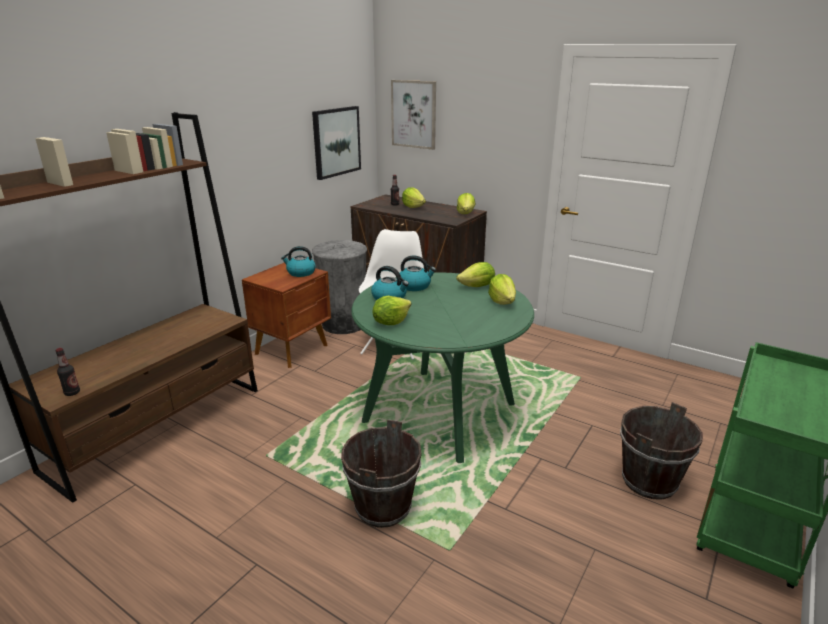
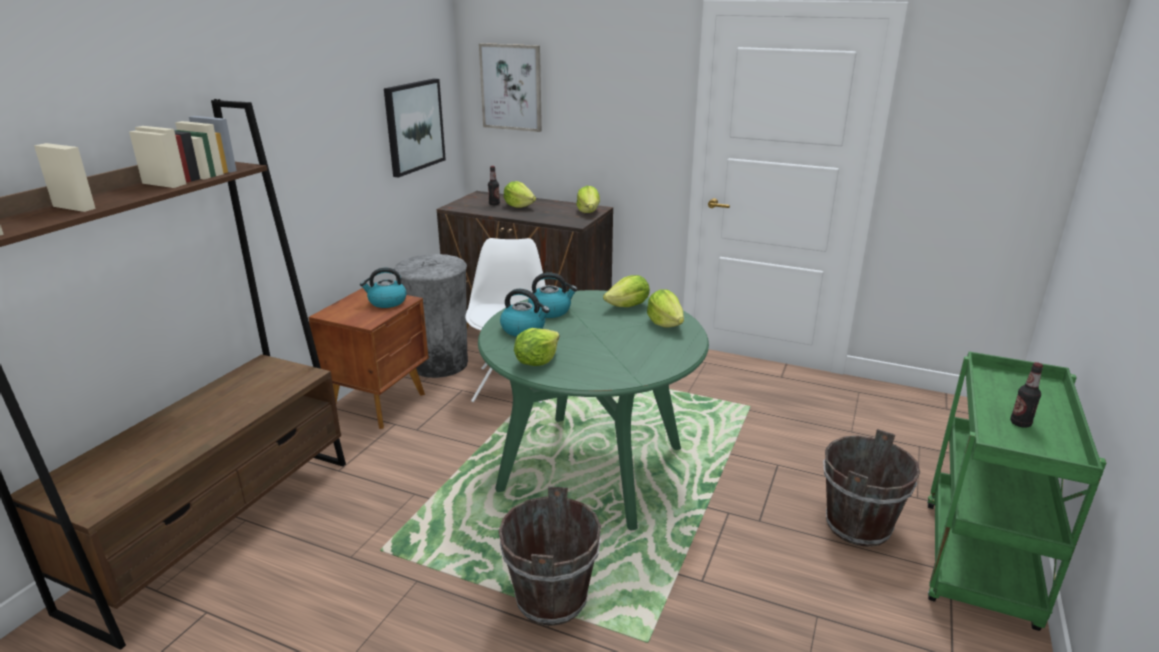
camera: 10 degrees left, 0 degrees up
(72, 393) = (112, 497): bottle -> bottle (1020, 423)

